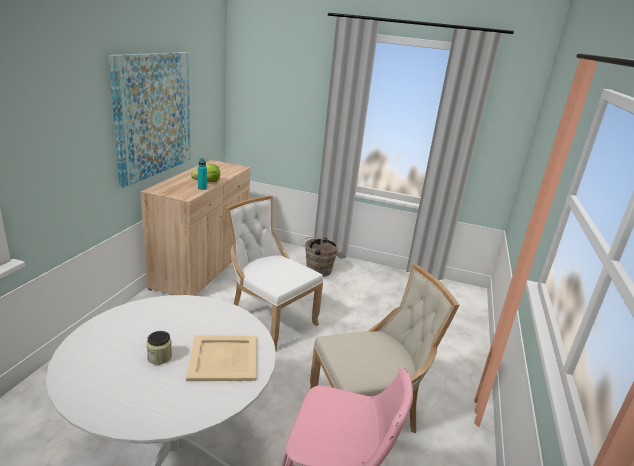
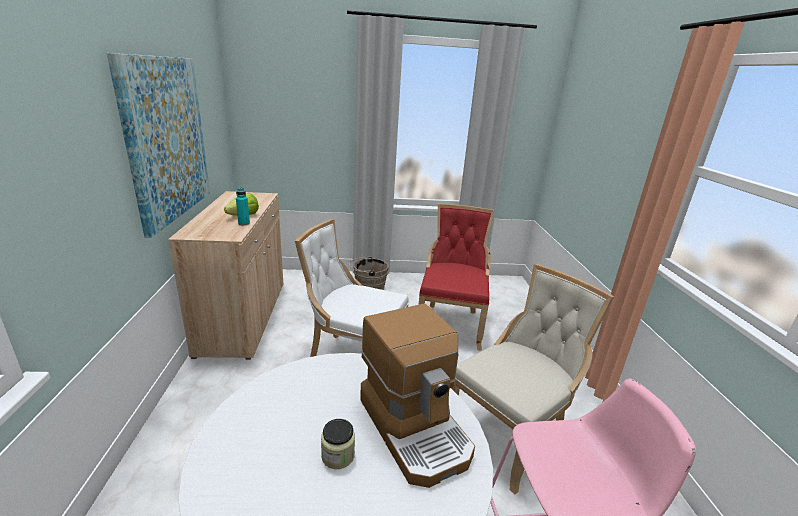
camera: 20 degrees left, 0 degrees up
(224, 357) = (415, 427): beige tray -> coffee machine
(376, 314) = (450, 324): none -> red chair

